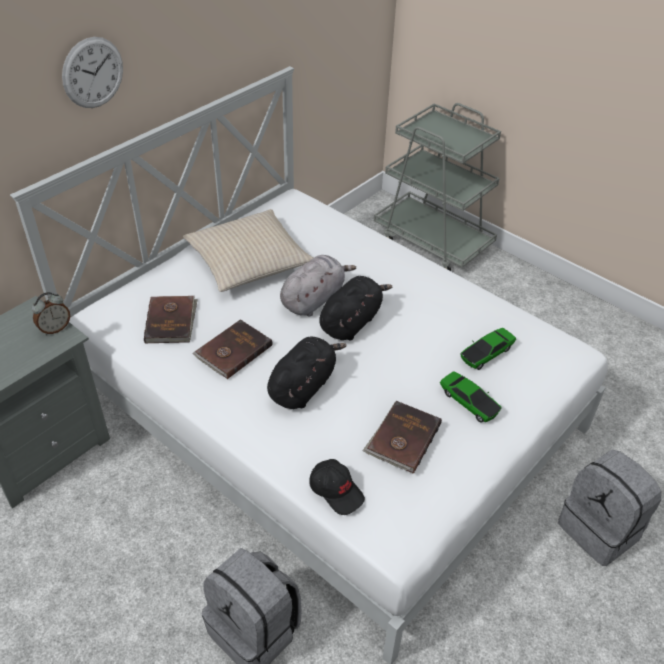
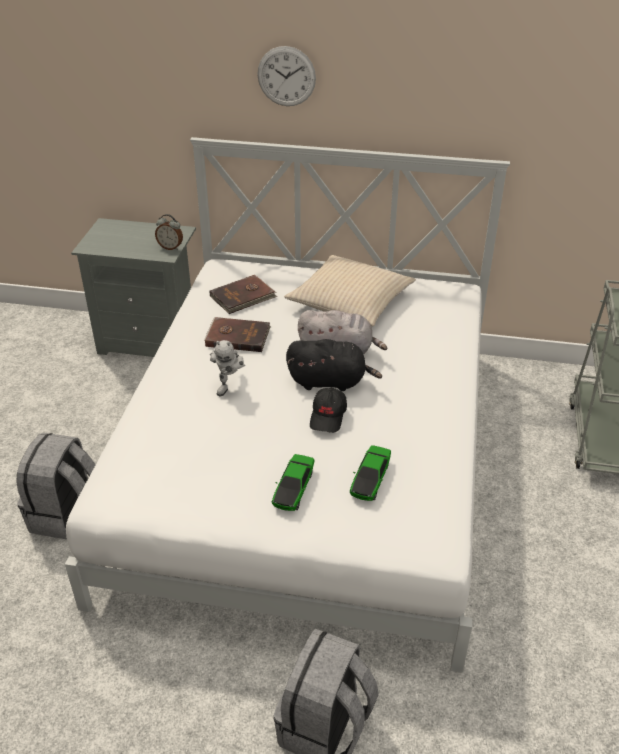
camera: 60 degrees right, 5 degrees down
(303, 386) = (230, 385): black plush toy -> toy robot
(336, 491) = (130, 444): black cap -> black cap (328, 416)
(402, 438) = (211, 459): brown book -> none
(486, 354) = (370, 479): toy car -> toy car turned 90 degrees counterclockwise

